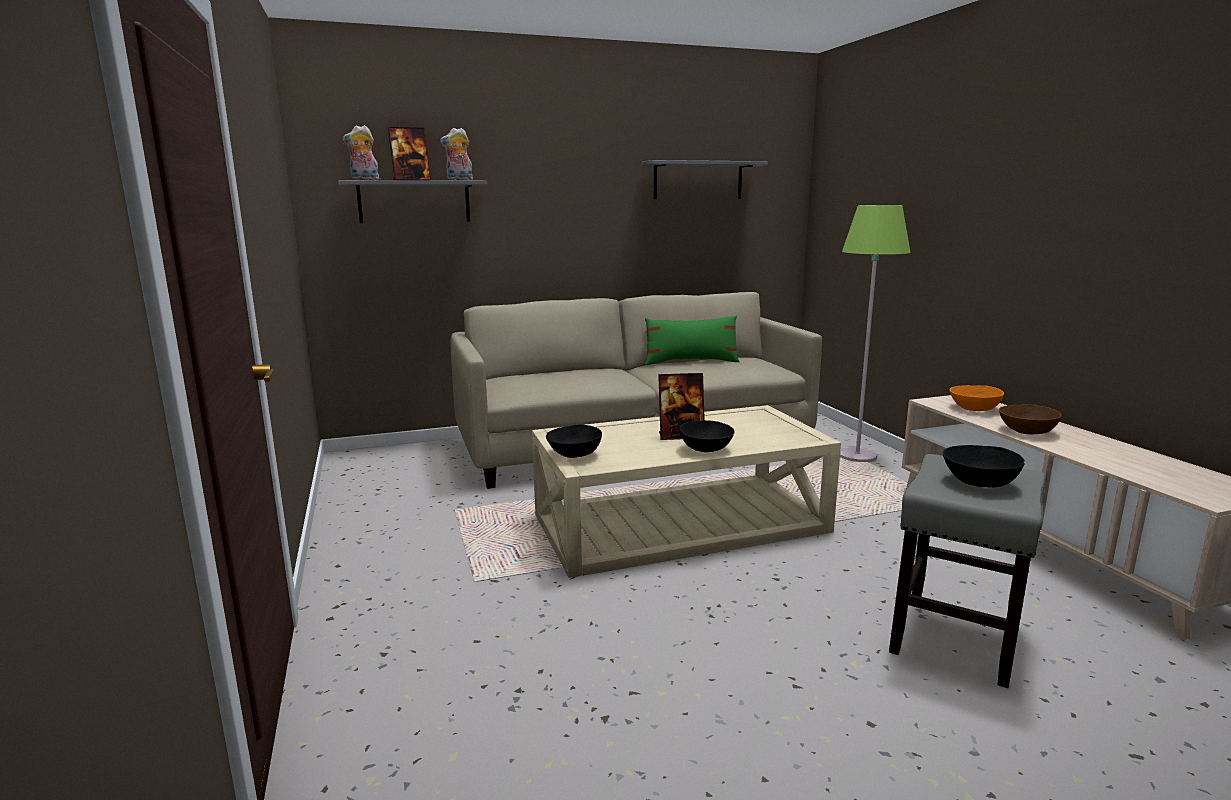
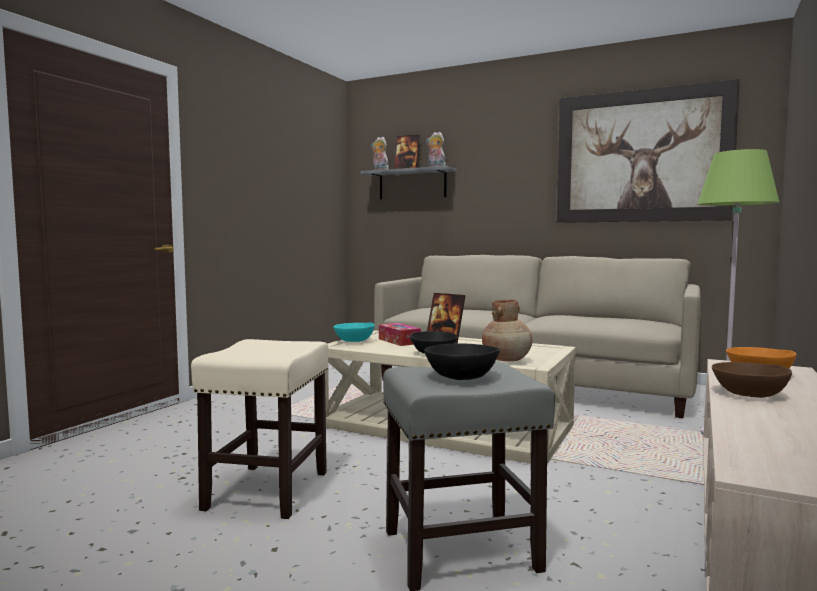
camera: 45 degrees right, 10 degrees down
(574, 454) = (354, 341): black bowl -> turquoise bowl
(615, 440) = (399, 341): none -> tissue box
(691, 362) = (588, 316): green pillow -> none
(698, 180) = (641, 156): grey shelf -> picture
(719, 675) = (268, 489): none -> beige stool
(781, 438) = (507, 360): none -> brown vase

